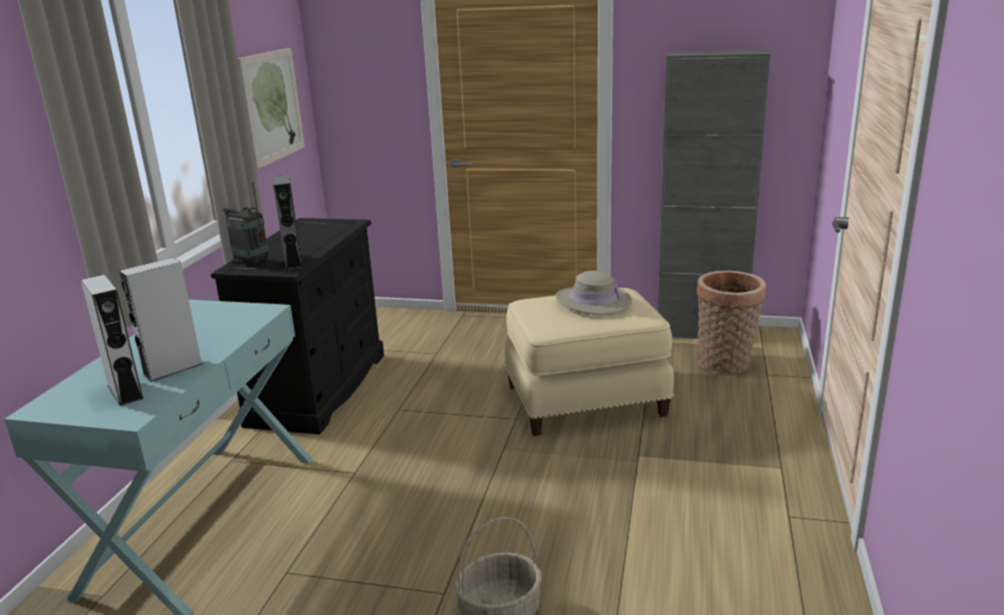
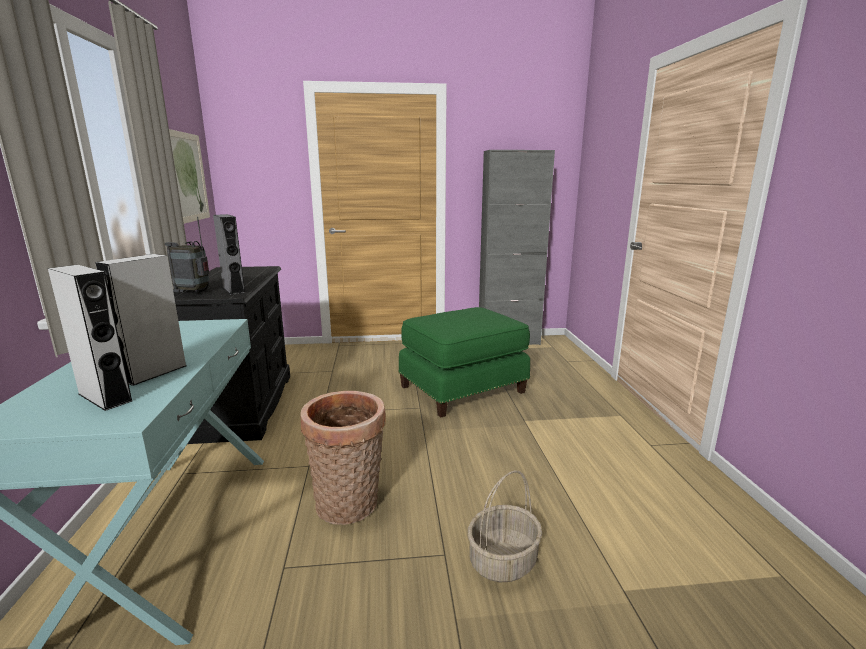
camera: 20 degrees left, 5 degrees down
(586, 401) = (463, 390): beige ottoman -> green ottoman
(593, 301) = (467, 314): beige hat -> none
(725, 365) = (538, 358): basket -> basket (349, 506)

